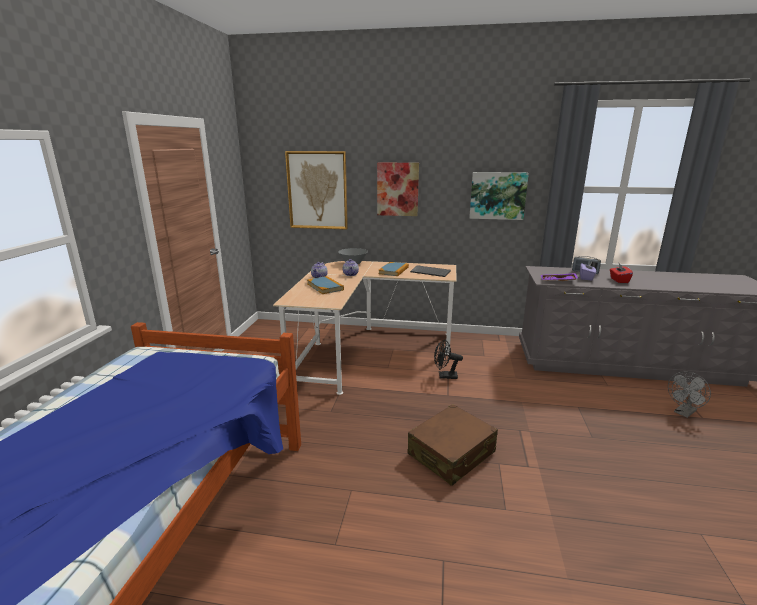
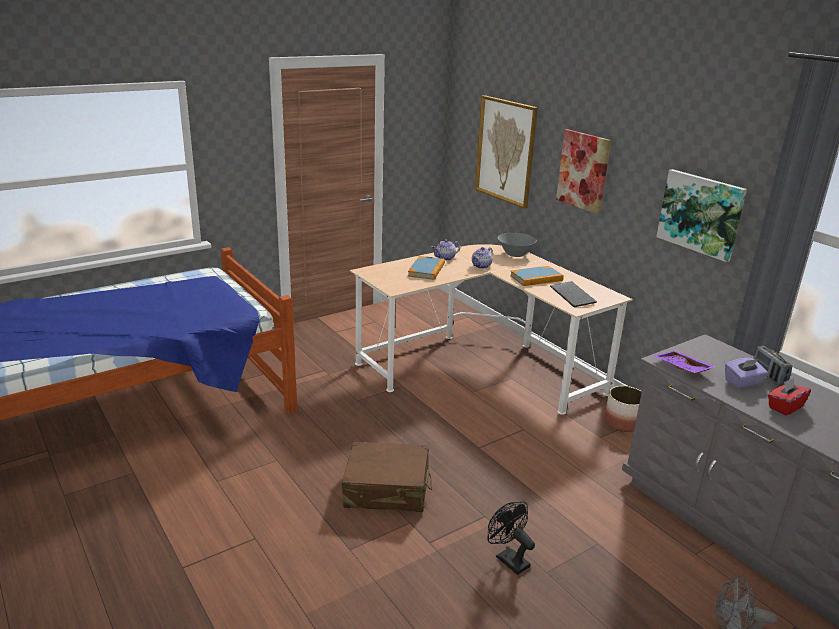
camera: 45 degrees right, 5 degrees up
(444, 376) = (511, 430): black fan -> black fan (508, 559)
(479, 344) = (623, 423): none -> planter

